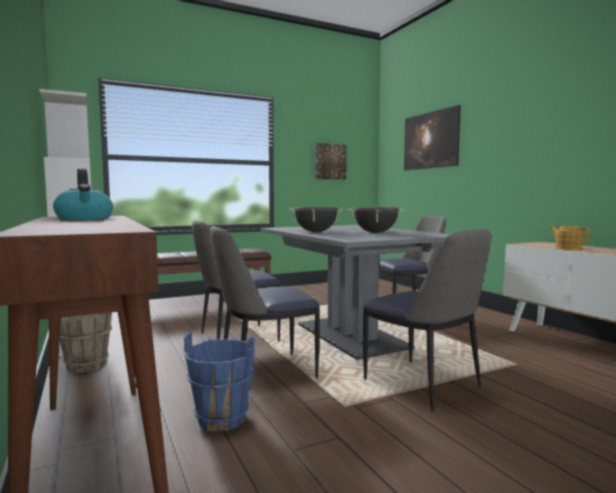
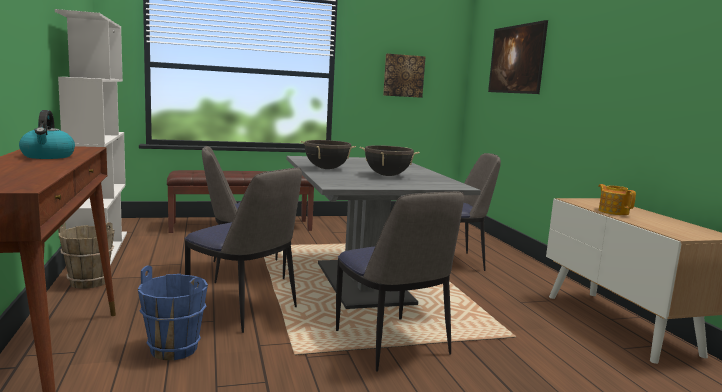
camera: 10 degrees right, 5 degrees up
(264, 372) = (244, 310): chair -> chair turned 135 degrees counterclockwise

